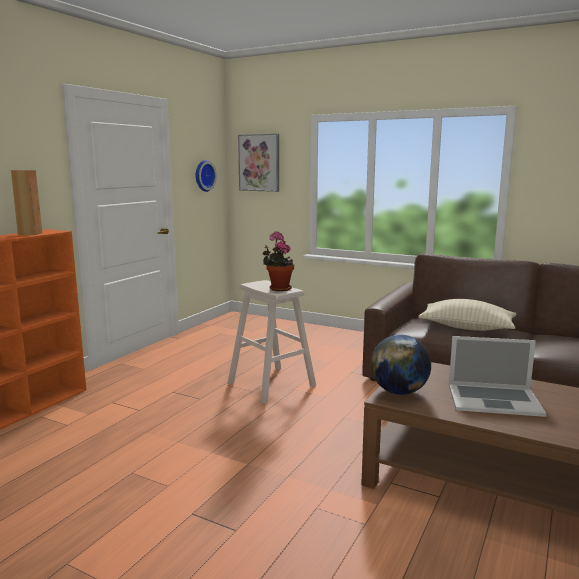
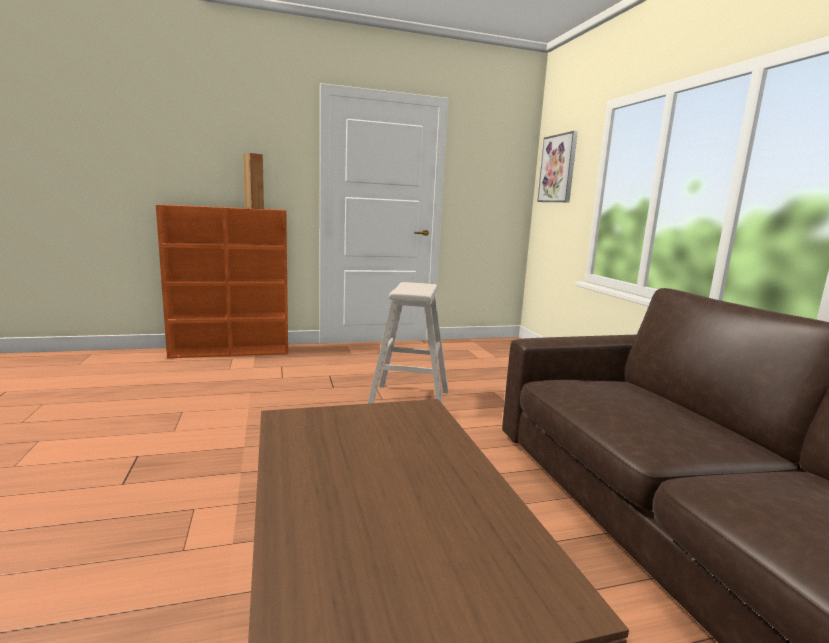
camera: 45 degrees right, 0 degrees up
(203, 175) = (493, 182): wall clock -> none
(278, 288) = (414, 290): potted plant -> none
(399, 392) = (315, 419): globe -> none
(466, 328) = (642, 408): beige pillow -> none
(494, 399) = (376, 481): laptop -> none

